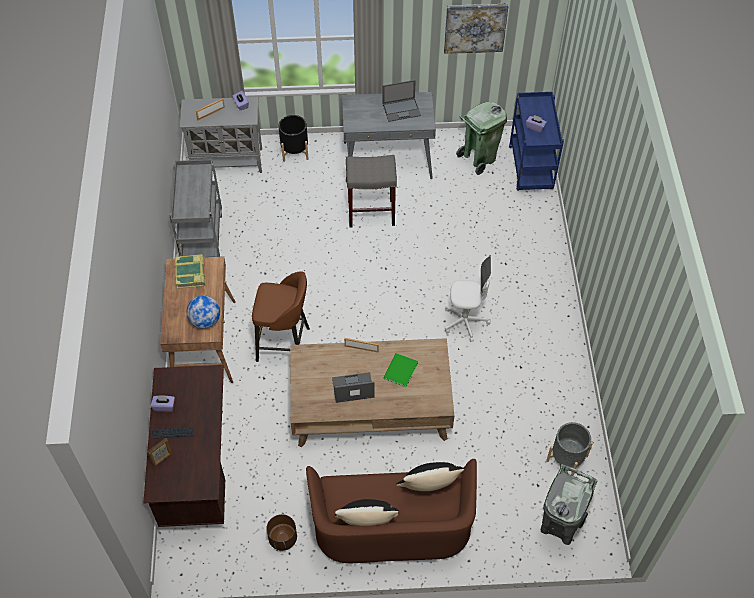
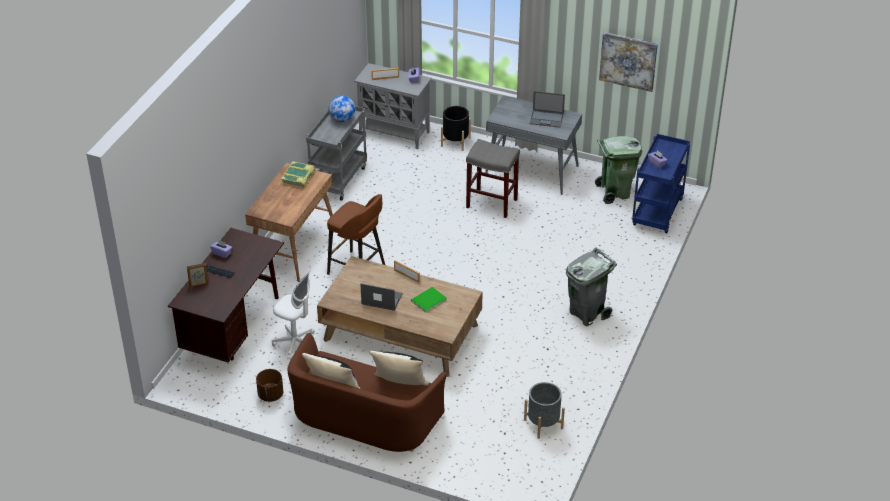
camera: 25 degrees right, 15 degrees down
(205, 321) = (289, 210): globe -> globe (342, 119)
(465, 322) = (521, 303): white office chair -> white office chair (296, 343)
(559, 525) = (504, 466): grey trash can -> grey trash can (587, 313)

